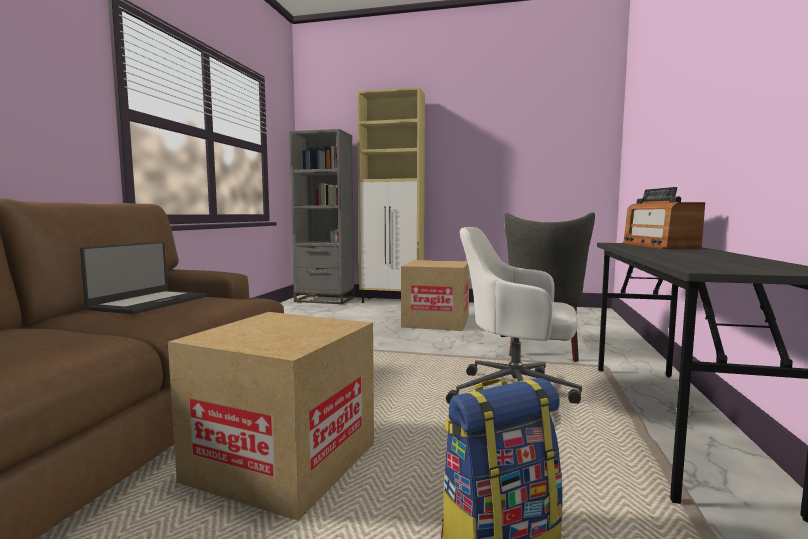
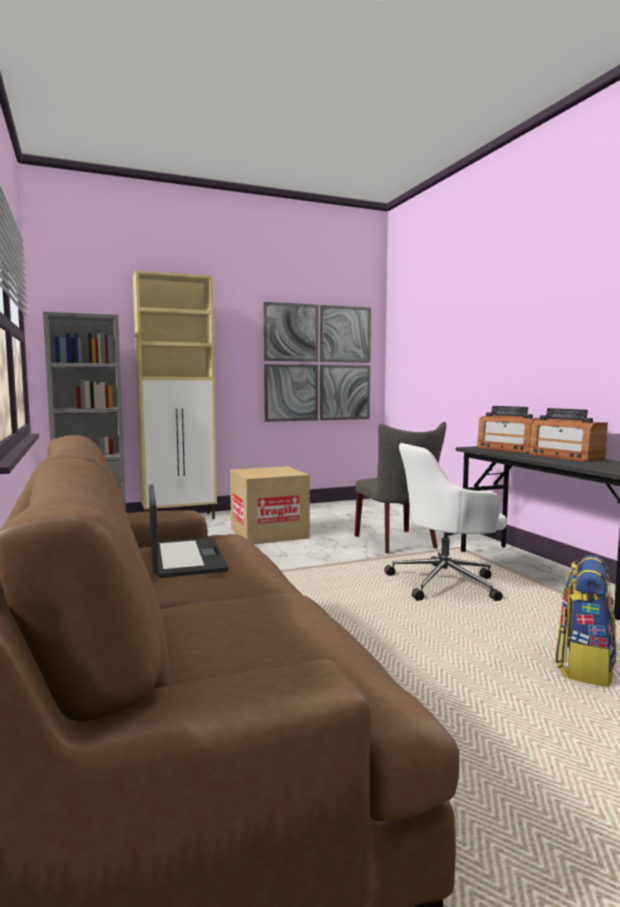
camera: 35 degrees left, 0 degrees up
(283, 463) = (395, 677): cardboard box -> none
(537, 163) = (318, 363): none -> picture
(702, 253) = (565, 456): none -> radio

